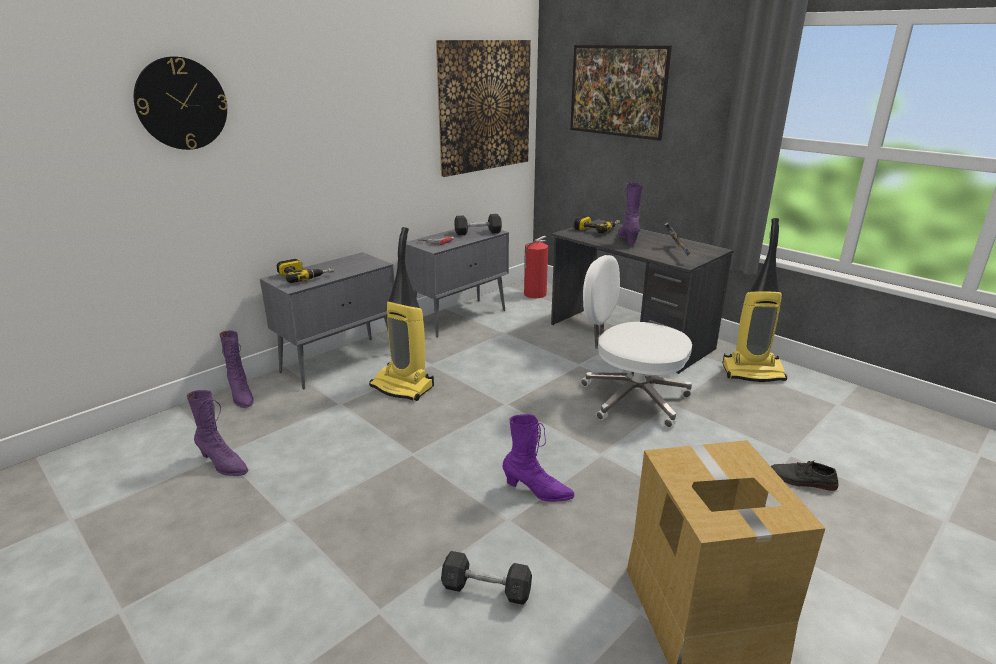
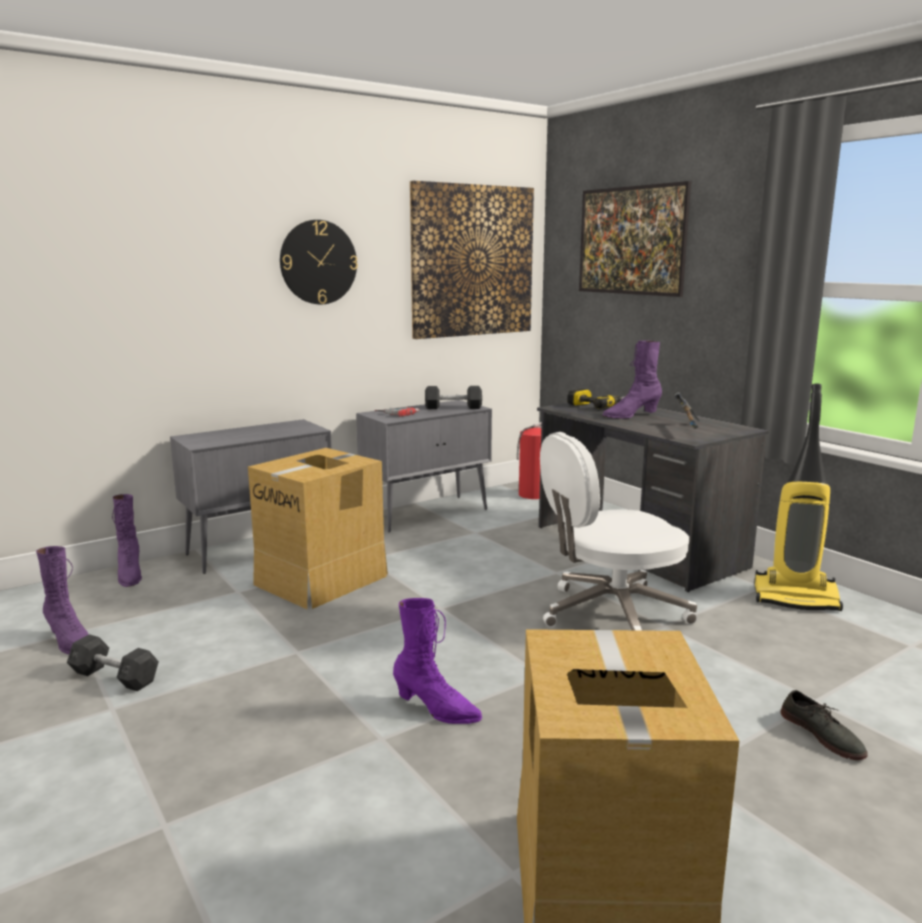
camera: 10 degrees right, 10 degrees down
(181, 104) = (94, 229): wall clock -> wall clock (318, 262)
(305, 276) = (221, 436): power drill -> none
(403, 387) = (322, 580): vacuum cleaner -> cardboard box
(486, 589) = (314, 817): grey dumbbell -> grey dumbbell (114, 677)
(627, 239) = (630, 416): purple boot -> purple boot turned 120 degrees counterclockwise
(631, 398) = (611, 614): white office chair -> white office chair turned 60 degrees counterclockwise
(801, 480) = (822, 734): grey shoe -> grey shoe turned 150 degrees counterclockwise

